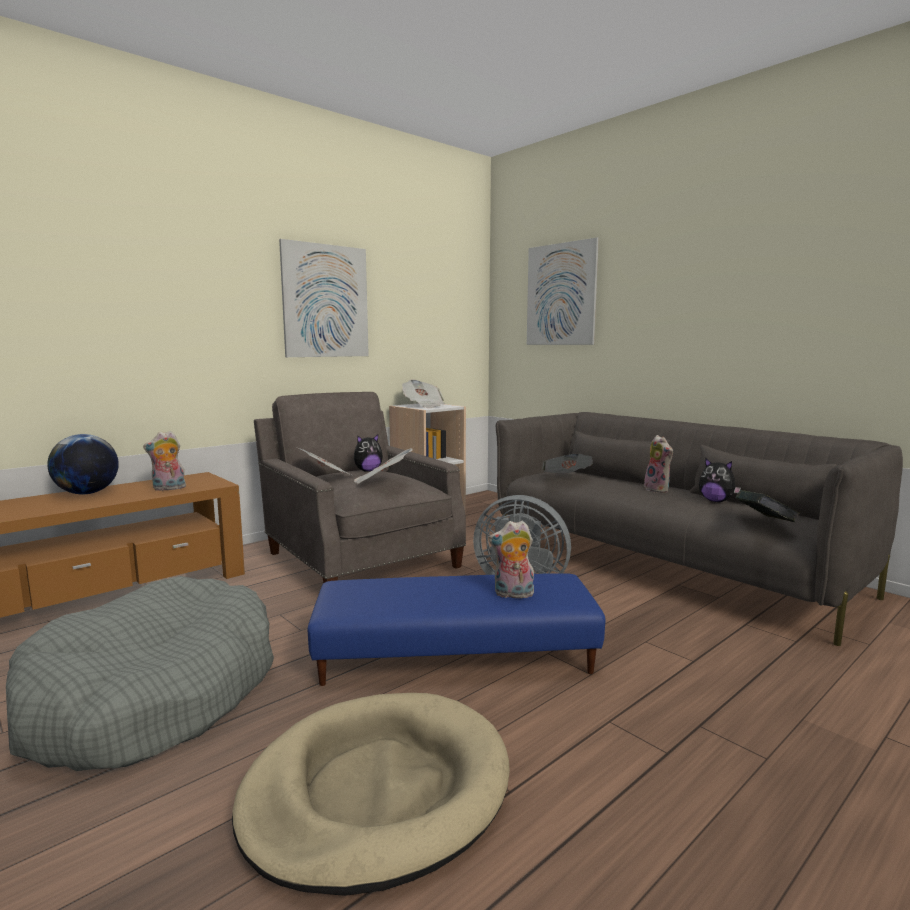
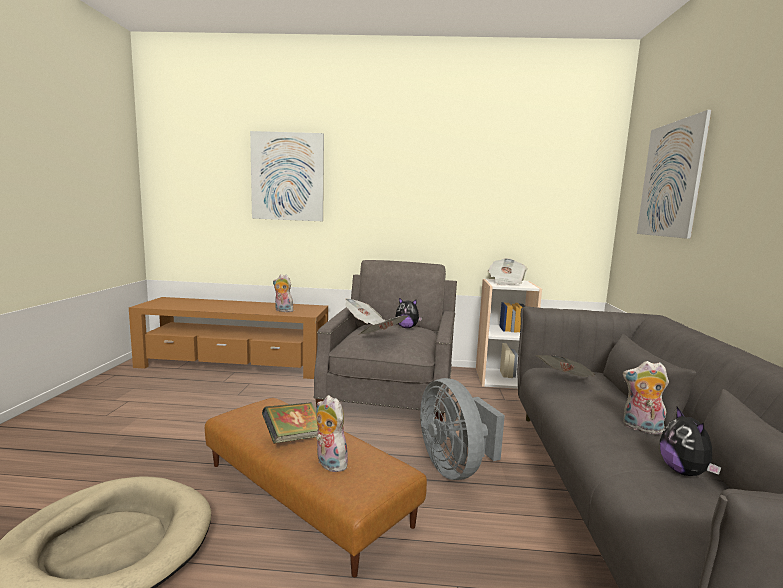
camera: 45 degrees right, 0 degrees up
(87, 493) = (250, 304): globe -> none
(154, 695) = (162, 428): grey dog bed -> none
(326, 301) = (431, 190): picture -> picture (287, 177)
(455, 654) = (306, 493): blue ottoman -> brown ottoman
(658, 490) = (641, 428): plush toy -> plush toy turned 90 degrees clockwise
(764, 523) = (673, 530): book -> book (293, 438)

